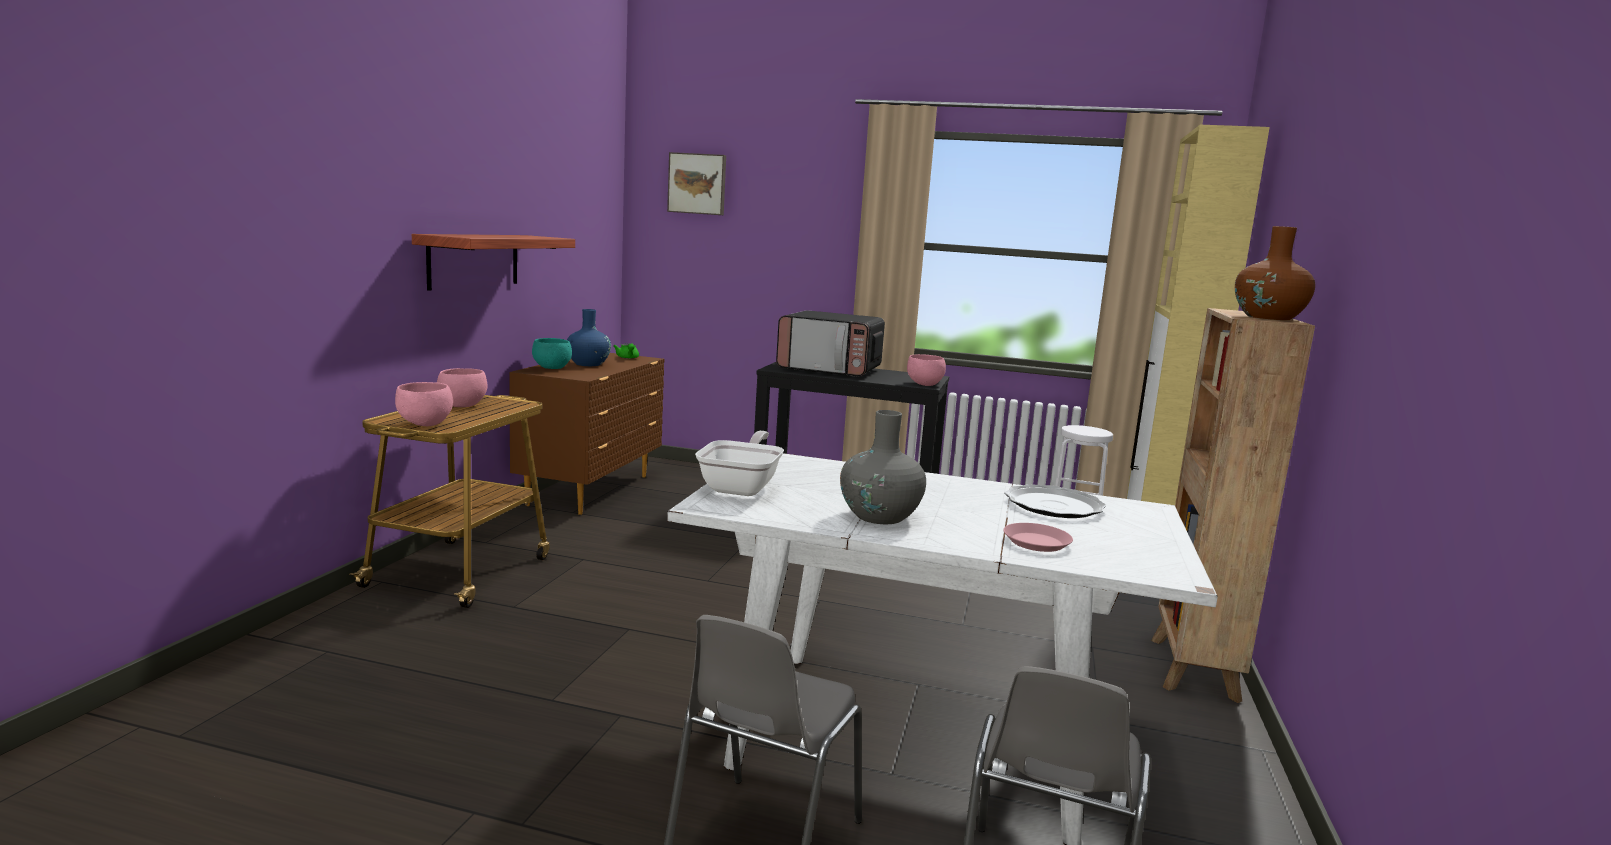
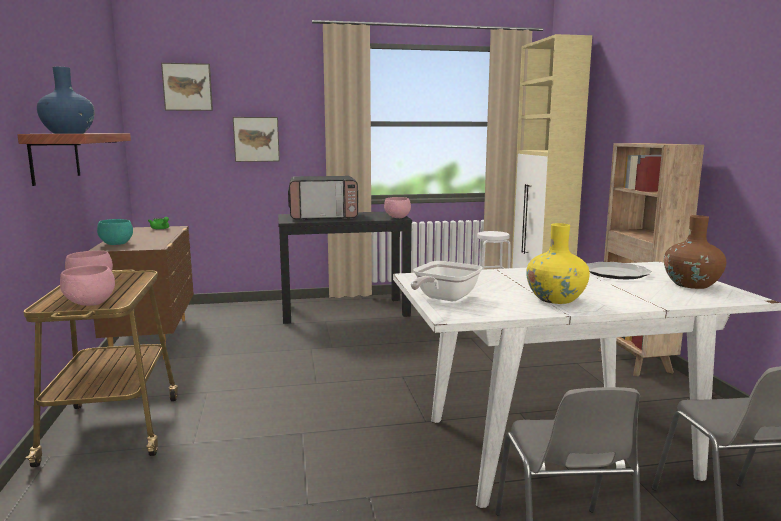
camera: 25 degrees left, 0 degrees up
(588, 364) = (139, 237): blue vase -> blue vase (68, 133)
(742, 487) = (443, 298): frying pan -> frying pan turned 135 degrees counterclockwise
(772, 256) = (256, 139): none -> picture
(879, 516) = (556, 299): grey vase -> yellow vase
(1036, 542) = (656, 295): pink plate -> none
(1268, 318) = (668, 143): brown vase -> brown vase (691, 285)

